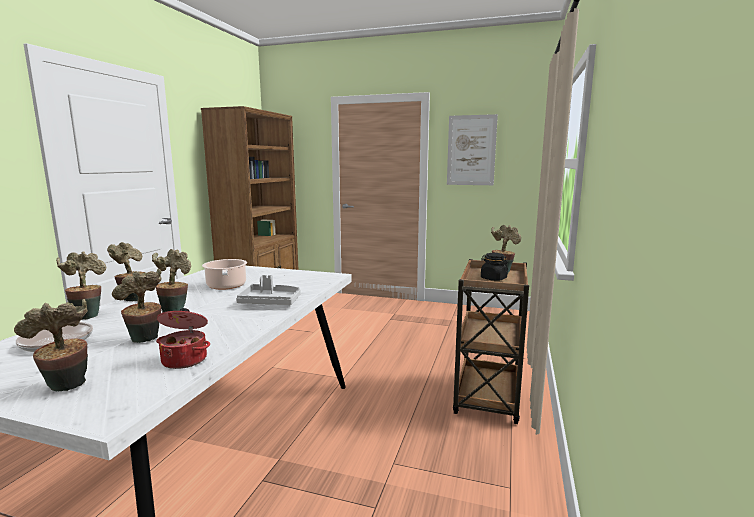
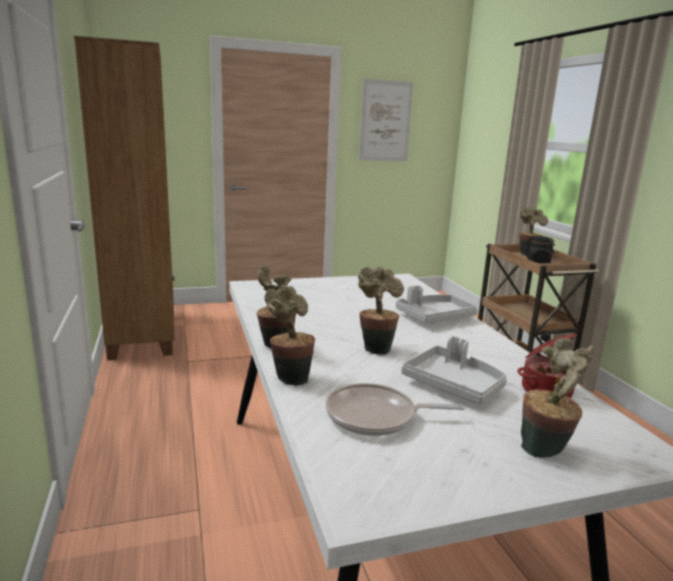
camera: 35 degrees left, 5 degrees up
(146, 341) = (454, 385): potted plant -> grey tray
(226, 286) = (334, 308): cooking pot -> none

